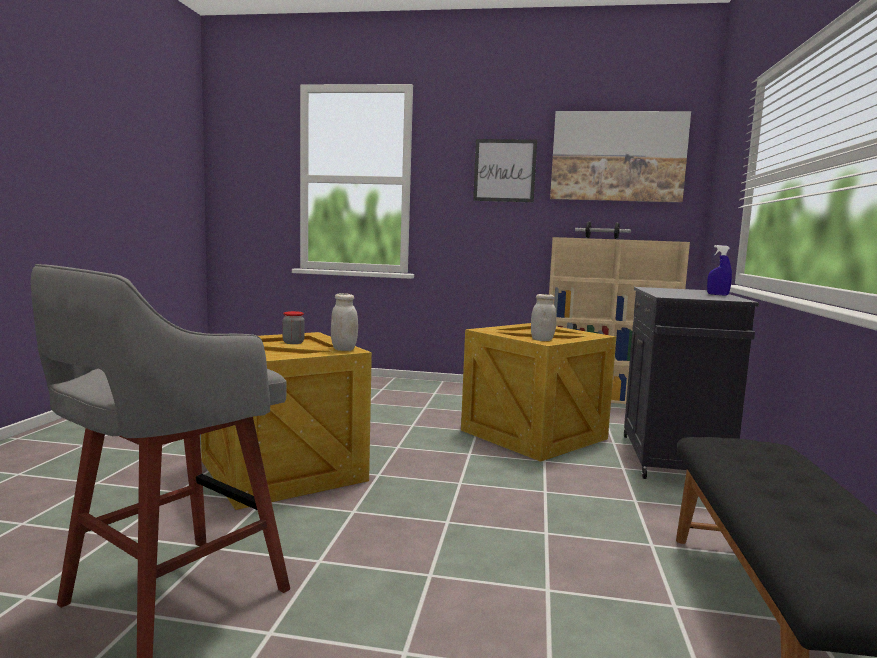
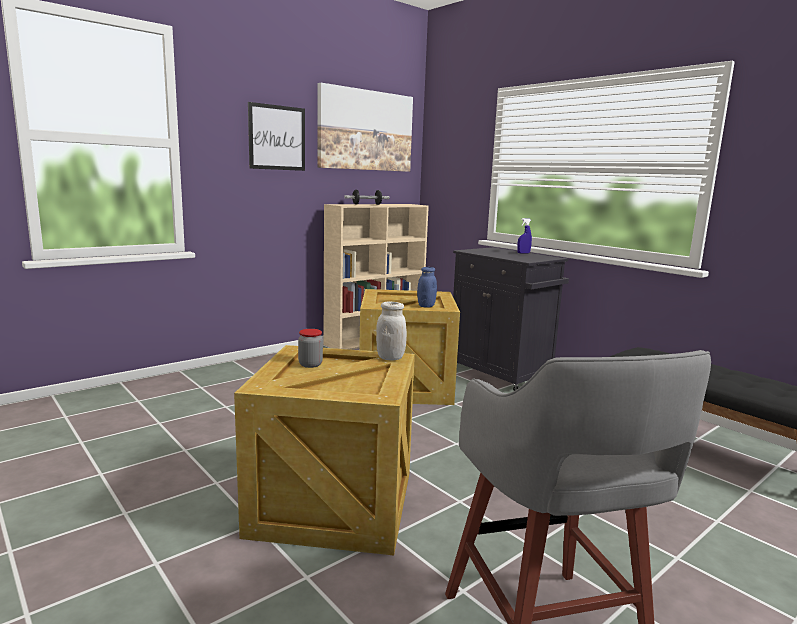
camera: 50 degrees left, 5 degrees up
(542, 340) = (426, 306): white jar -> blue jar

